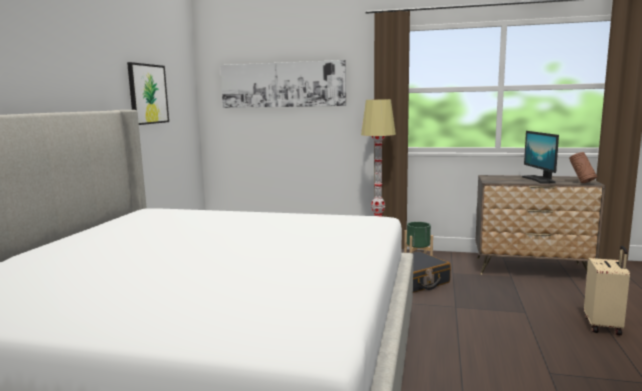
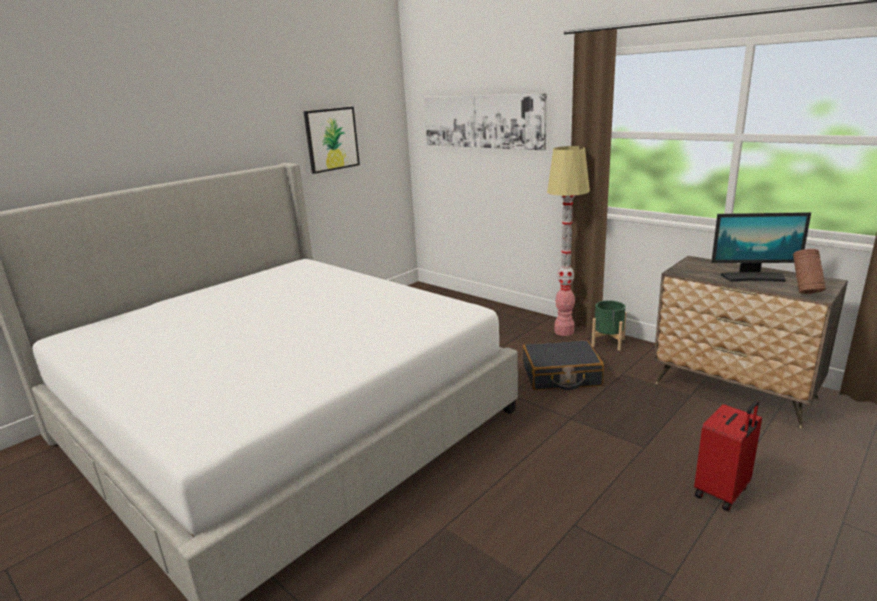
camera: 30 degrees right, 10 degrees up
(539, 180) = (753, 277): monitor -> monitor turned 105 degrees counterclockwise
(603, 326) = (722, 492): beige suitcase -> red suitcase

